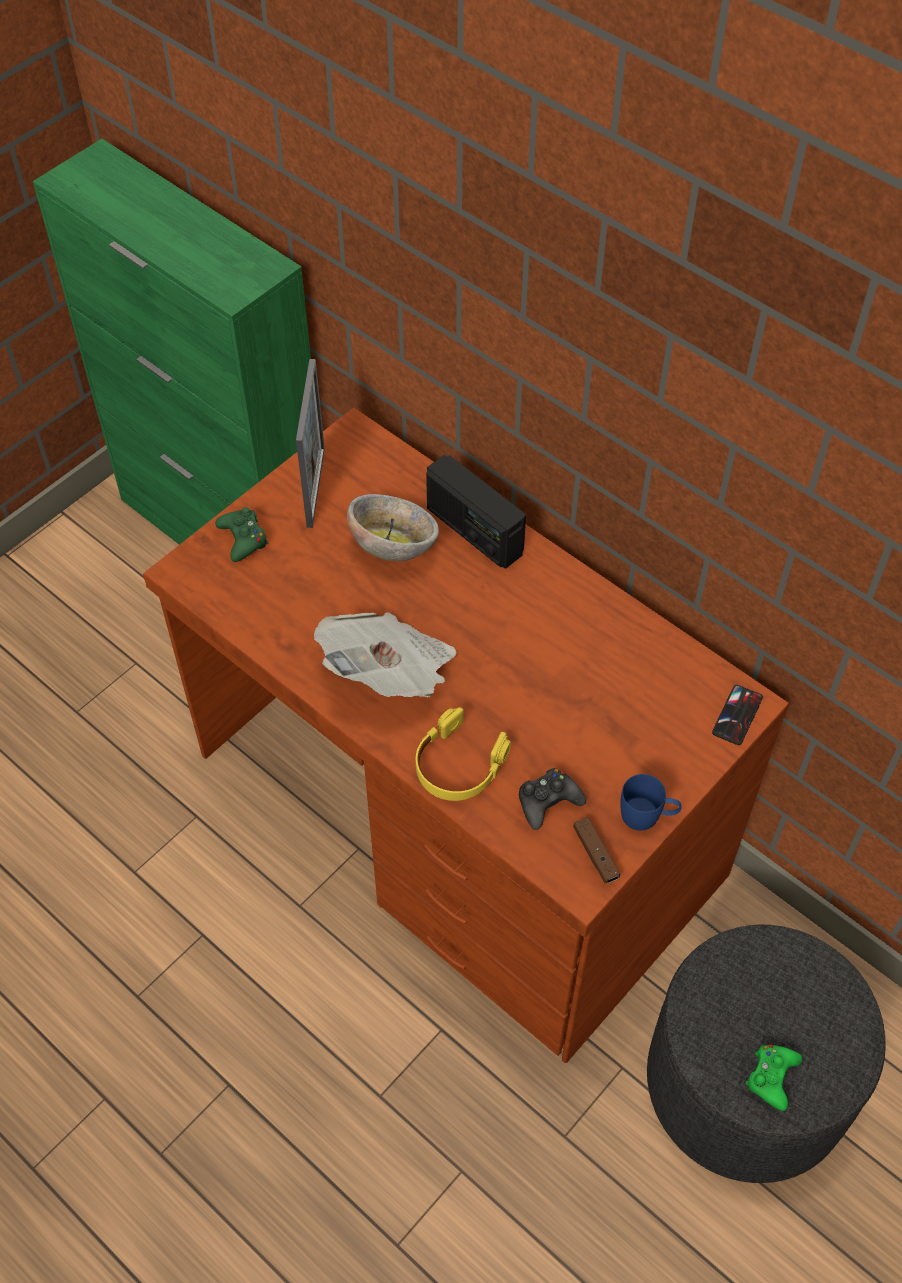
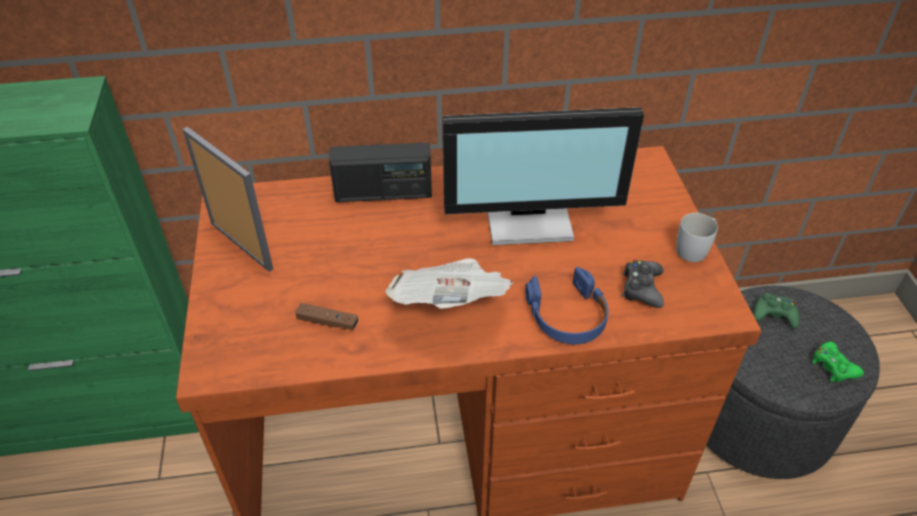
camera: 50 degrees left, 10 degrees down
(243, 539) = (230, 313): green game controller -> green game controller (774, 315)
(393, 545) = (344, 237): bowl -> none
(458, 765) = (567, 315): yellow headphones -> blue headphones
(553, 660) = (529, 219): none -> monitor
(595, 854) = (705, 290): brown game controller -> brown game controller (327, 322)
(648, 816) = (695, 248): blue mug -> white mug
(737, 715) = (653, 169): phone -> none

